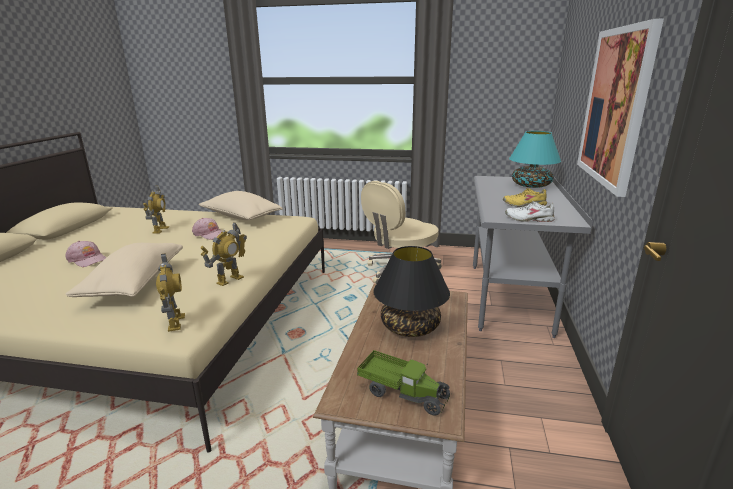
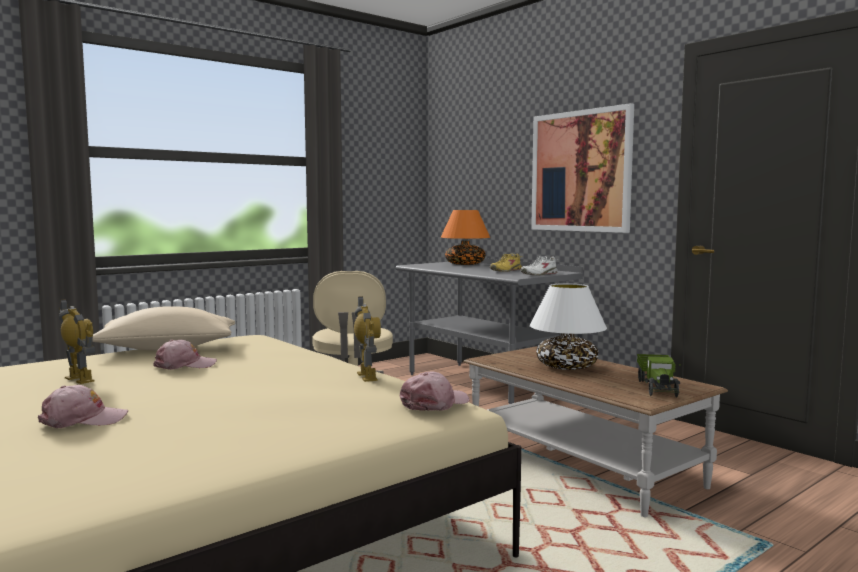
camera: 50 degrees left, 15 degrees down
(134, 283) = (267, 406): beige pillow -> none
(175, 322) = (435, 403): toy robot -> pink cap
(403, 393) = (658, 387): toy truck -> toy truck turned 120 degrees clockwise
(410, 327) = (567, 367): black table lamp -> white table lamp
(531, 185) = (465, 264): turquoise table lamp -> orange table lamp

